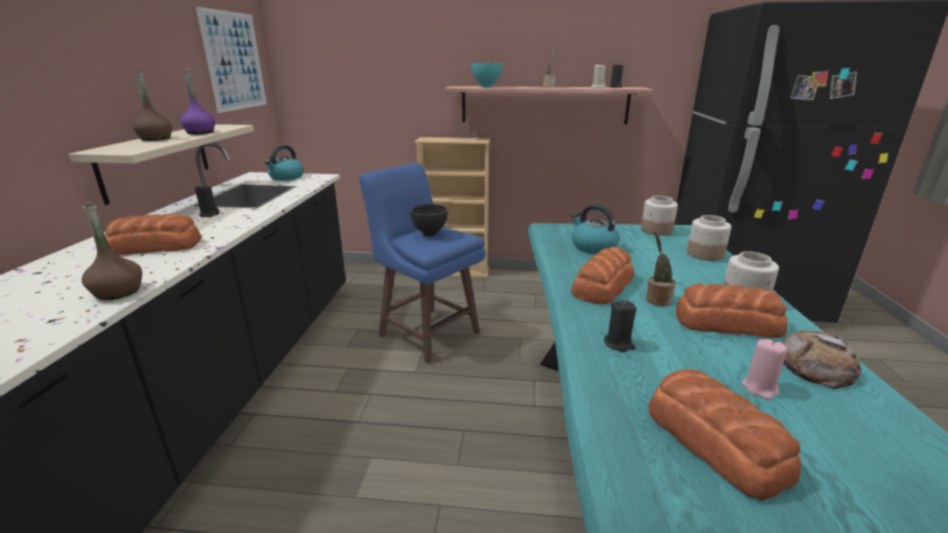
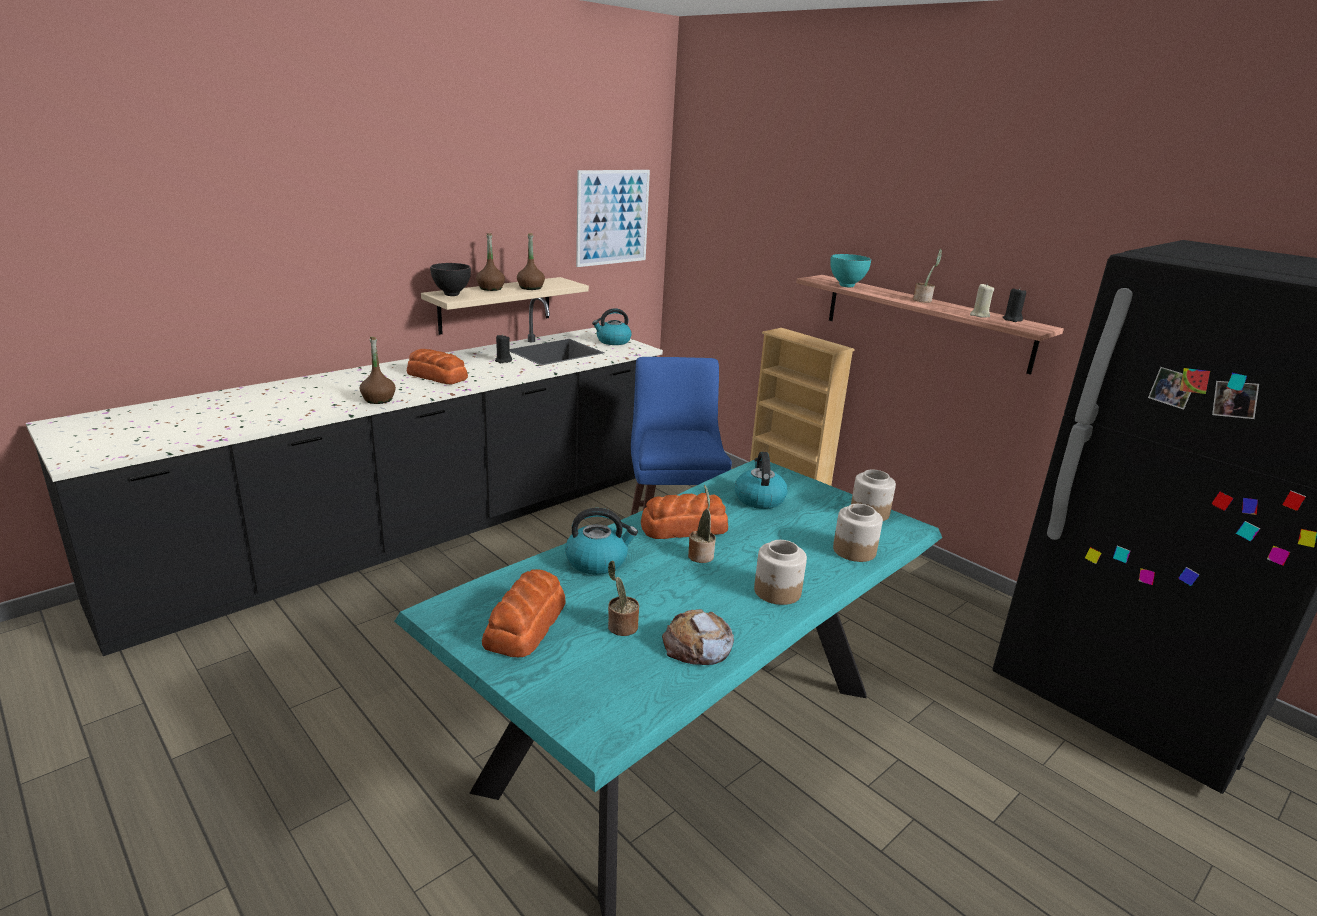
camera: 40 degrees right, 0 degrees up
(200, 133) = (530, 288): purple bottle -> brown bottle
(429, 234) = (682, 437): black bowl -> black bowl (452, 294)
(619, 344) = (597, 561): black candle -> kettle
(726, 323) = (710, 593): bread -> none
(760, 388) = (621, 627): pink candle -> potted plant

